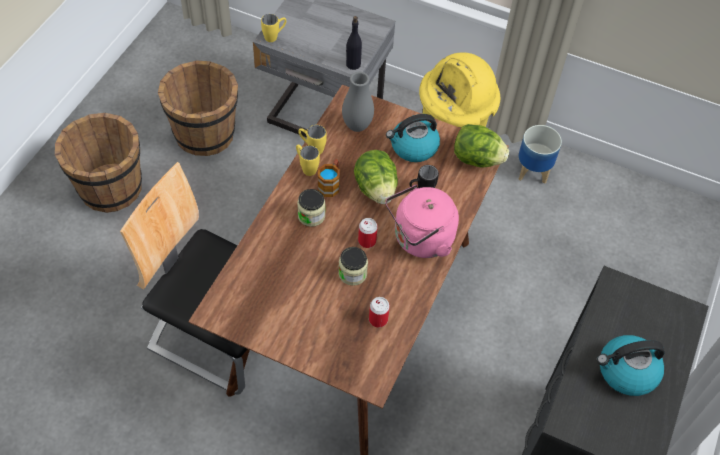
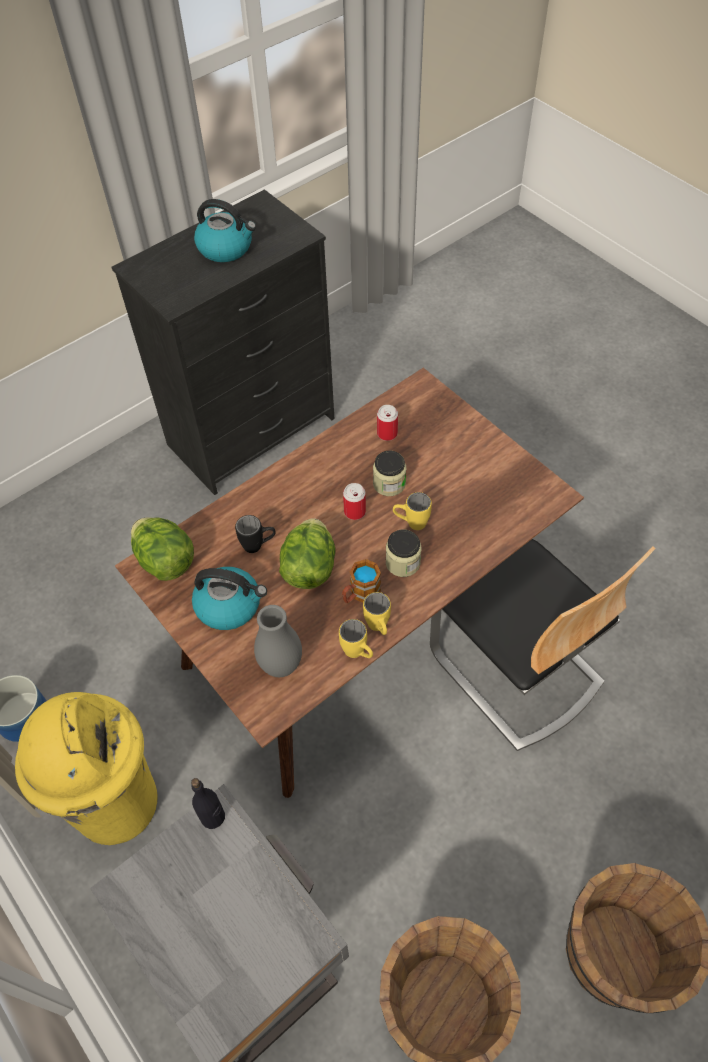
camera: 150 degrees left, 0 degrees up
(274, 36) = (305, 938): yellow mug -> yellow mug (411, 523)
(420, 240) = (296, 492): pink kettle -> none

